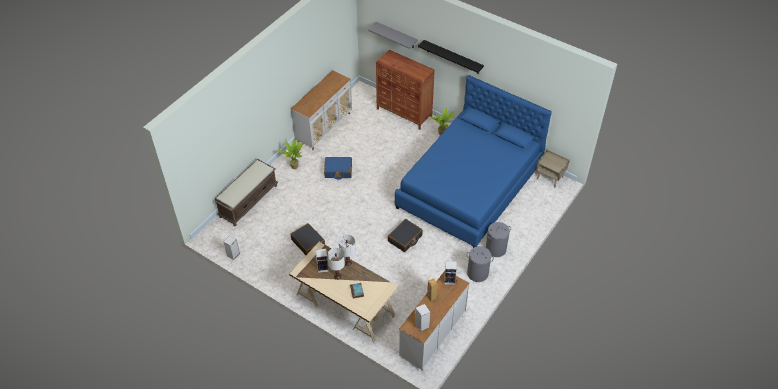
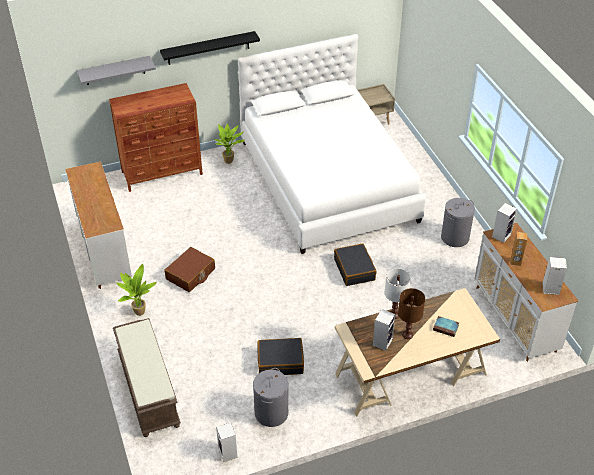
camera: 55 degrees left, 5 degrees down
(337, 276) = (407, 335): white table lamp -> brown table lamp
(338, 171) = (190, 274): blue suitcase -> brown suitcase
(469, 186) = (328, 180): blue bed -> white bed
(495, 249) = (433, 207): grey laundry basket -> grey laundry basket (271, 413)

